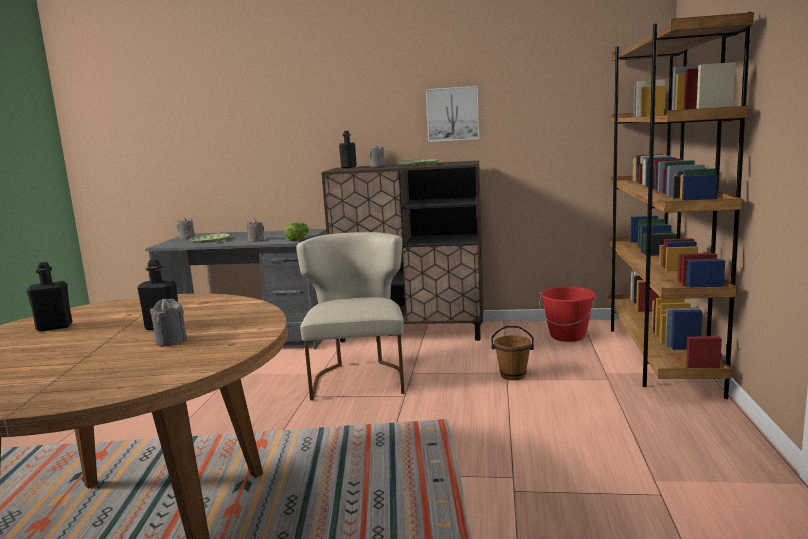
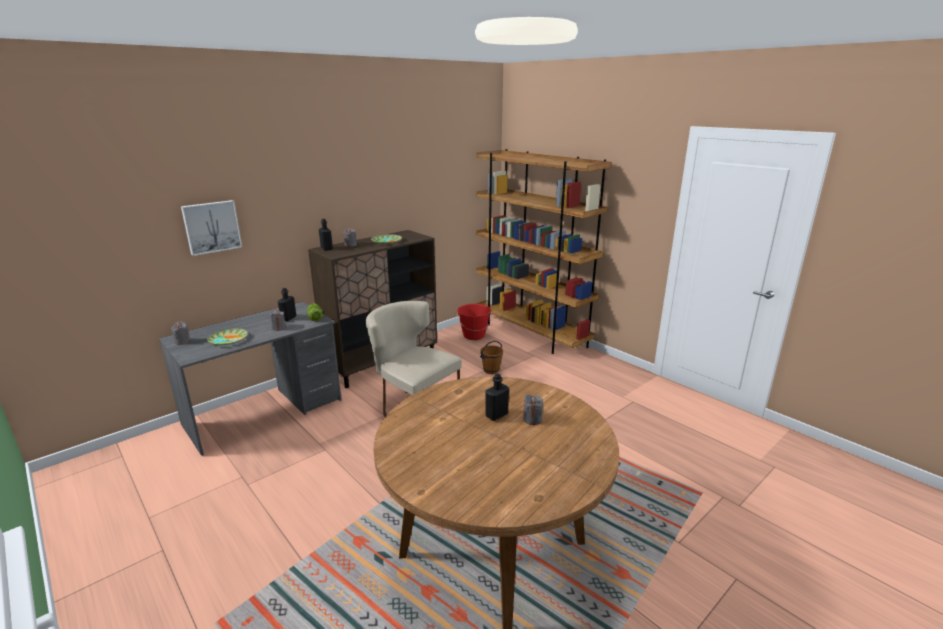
camera: 50 degrees left, 10 degrees up
(54, 327) = (429, 448): black bottle -> black bottle (288, 318)
(452, 114) = (388, 197): picture -> picture (211, 227)

